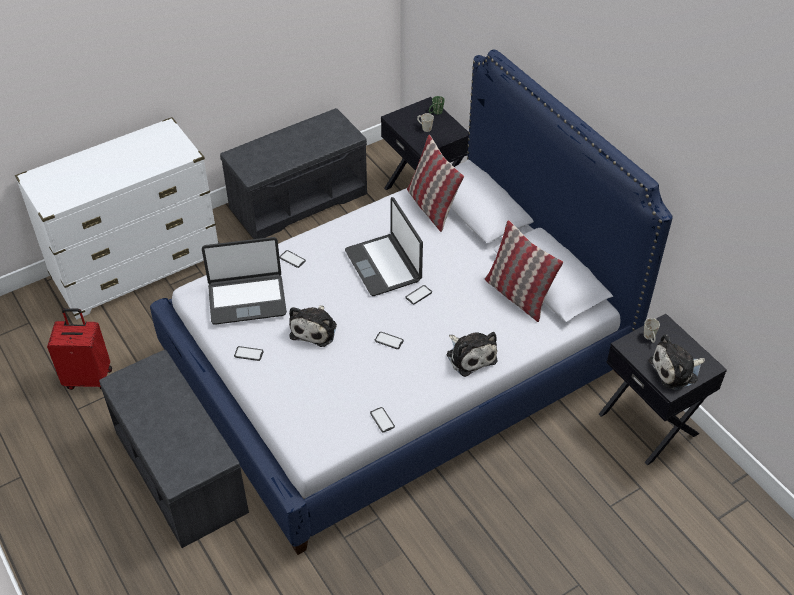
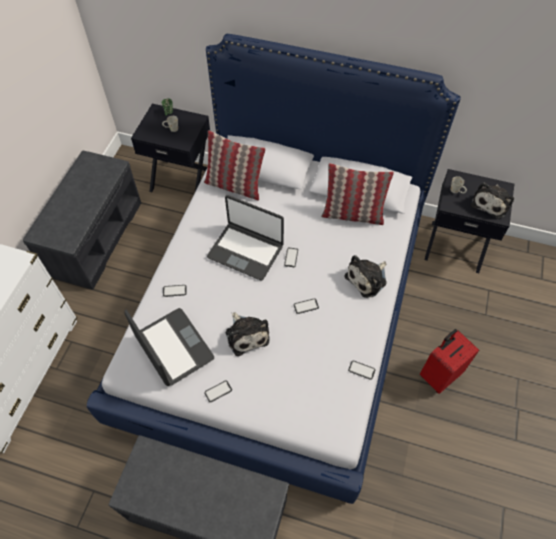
camera: 40 degrees left, 10 degrees up
(89, 378) = (62, 493): red suitcase -> red suitcase (439, 374)
(247, 299) = (173, 347): laptop -> laptop turned 75 degrees counterclockwise
(470, 356) = (367, 279): plush toy -> plush toy turned 120 degrees clockwise

